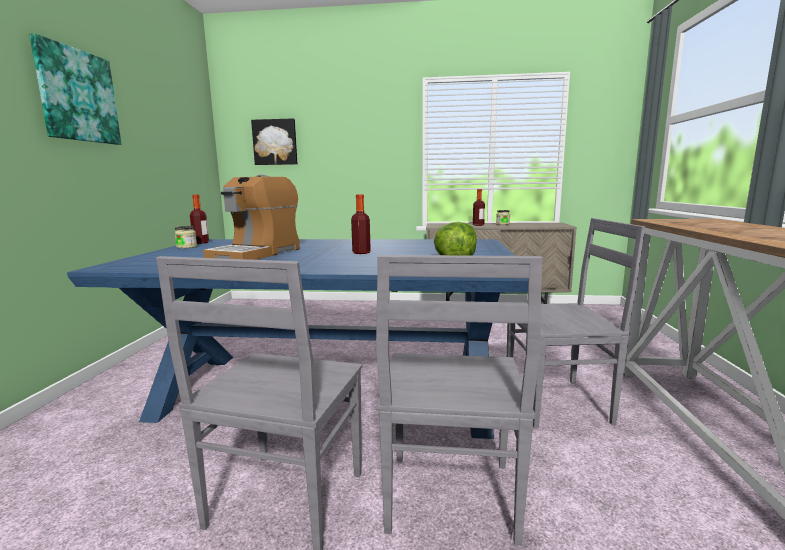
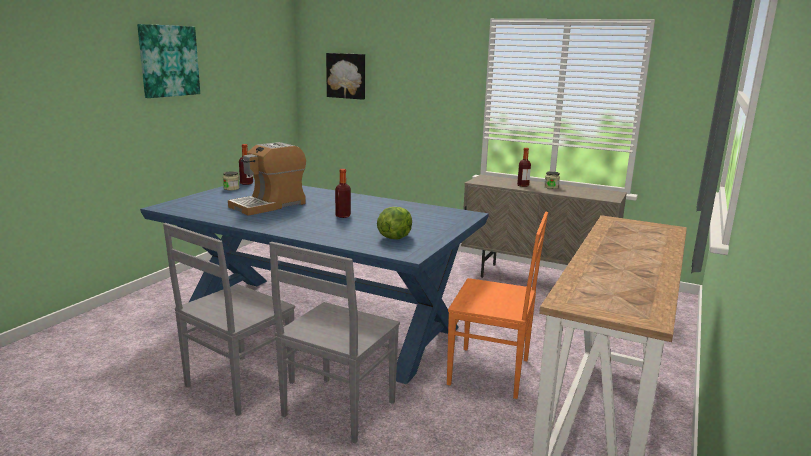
camera: 20 degrees right, 5 degrees up
(559, 402) = (492, 372): grey chair -> orange chair

